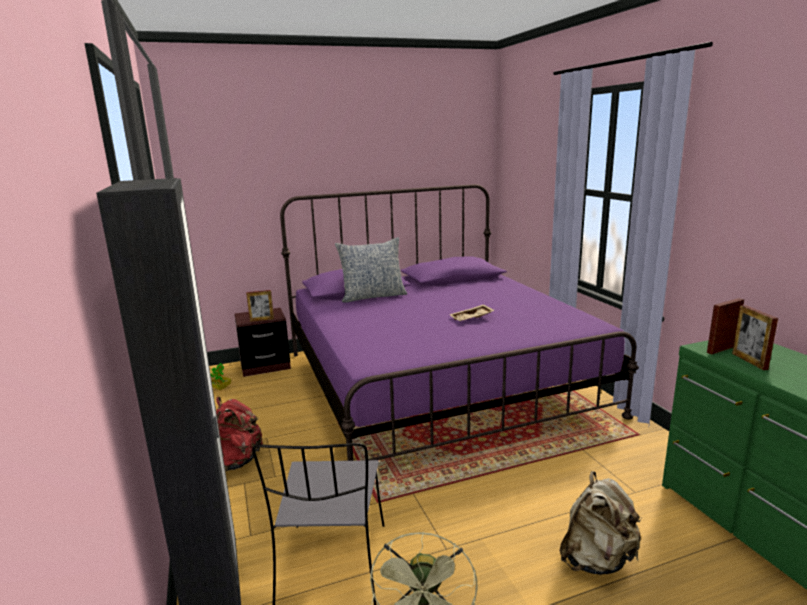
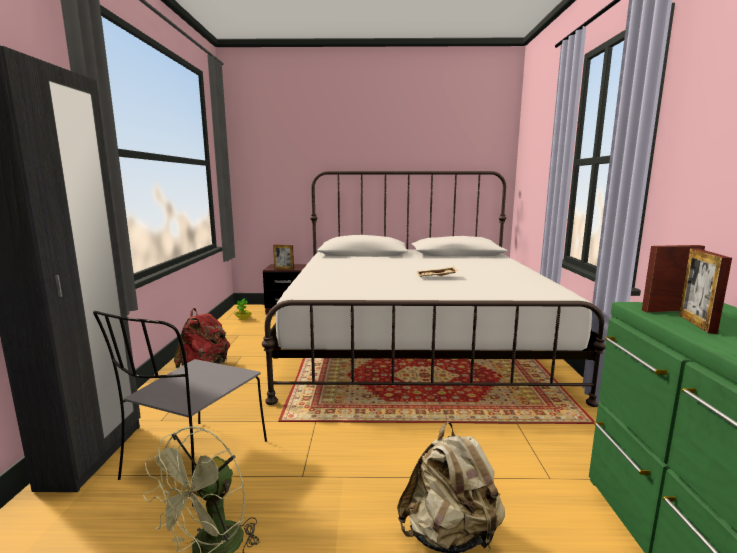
camera: 20 degrees right, 5 degrees down
(373, 296) = (370, 257): pillow -> none
(437, 382) = (414, 341): purple bed -> white bed

